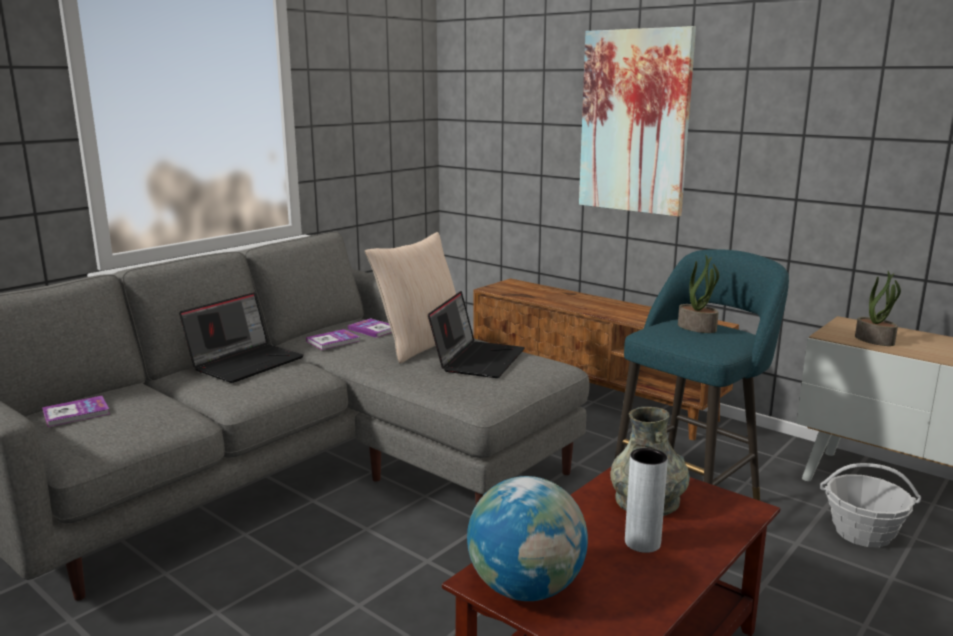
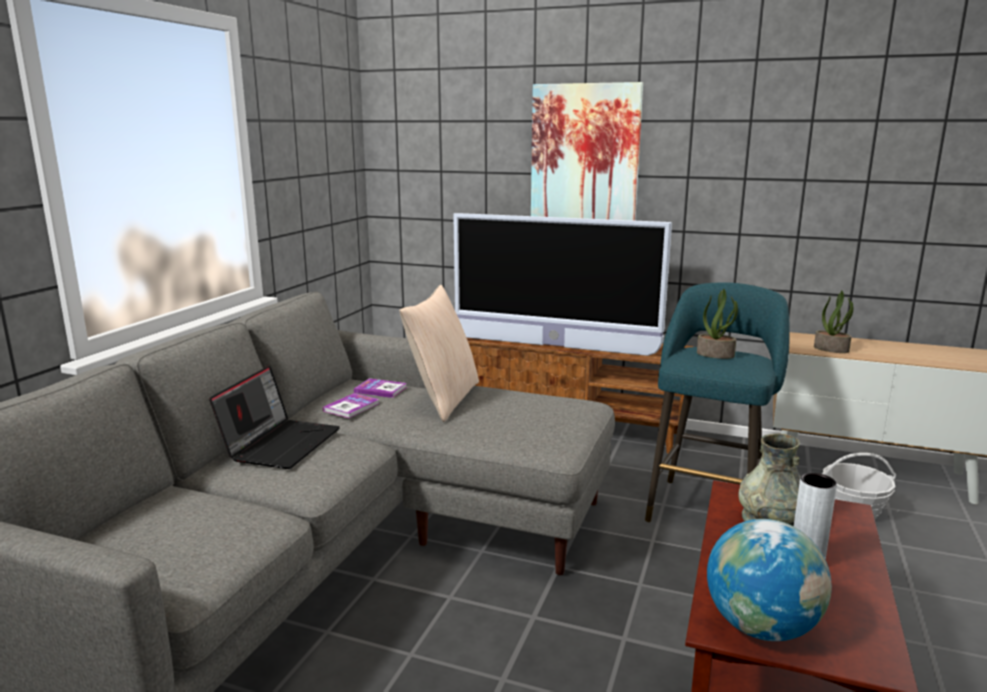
camera: 20 degrees left, 0 degrees up
(76, 413) = (135, 535): book -> none
(477, 359) = (513, 407): laptop -> none
(583, 309) = (554, 346): none -> television

